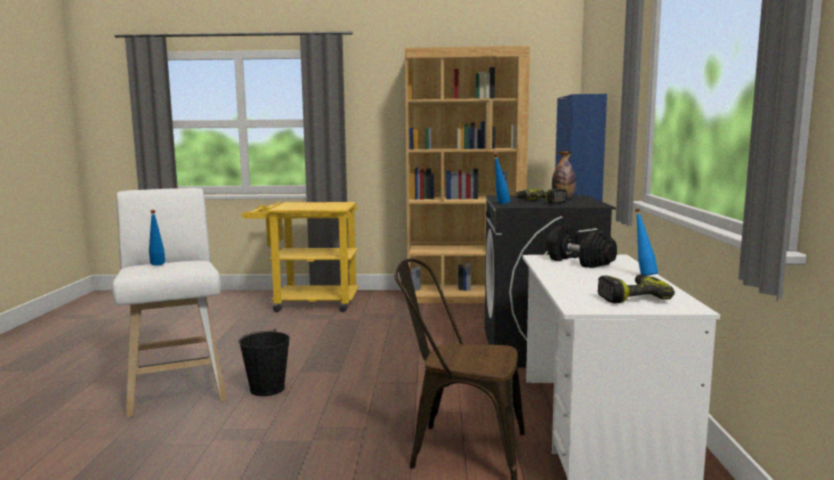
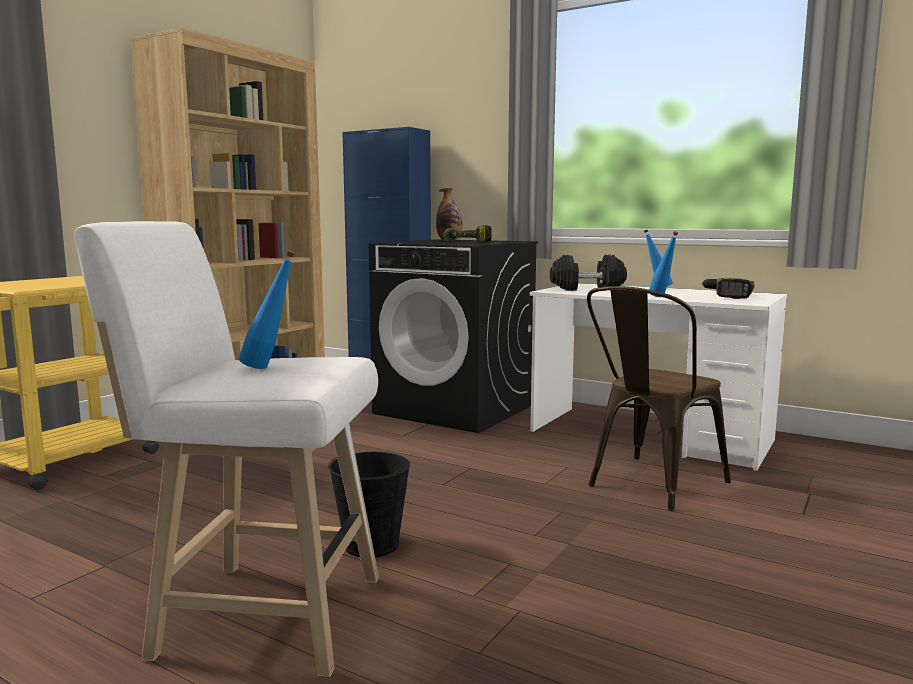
camera: 60 degrees left, 0 degrees up
(500, 204) = (453, 244): blue bottle -> blue bottle (662, 297)

